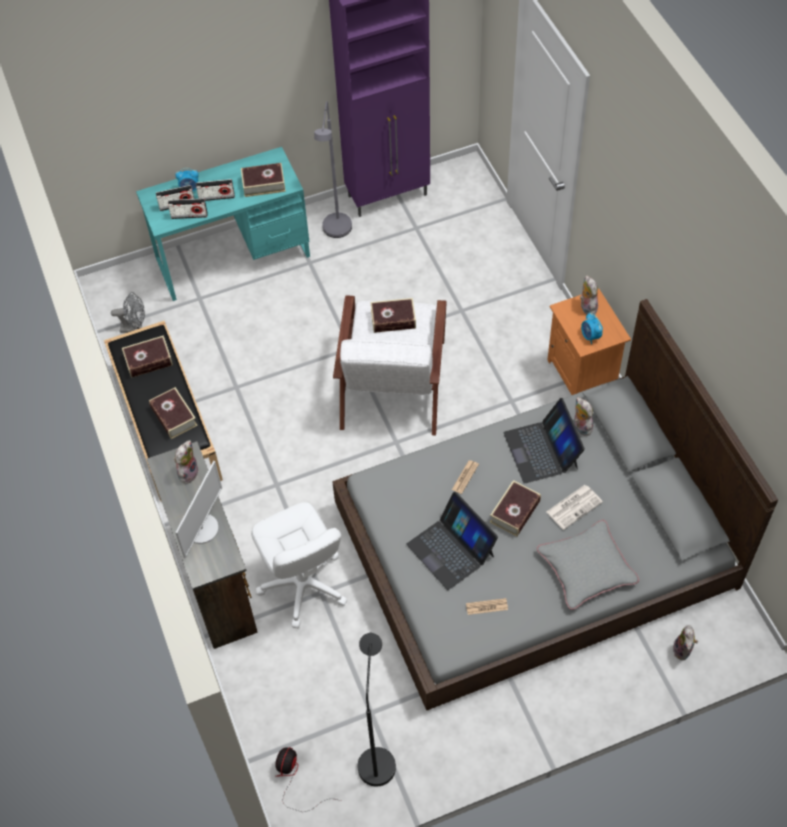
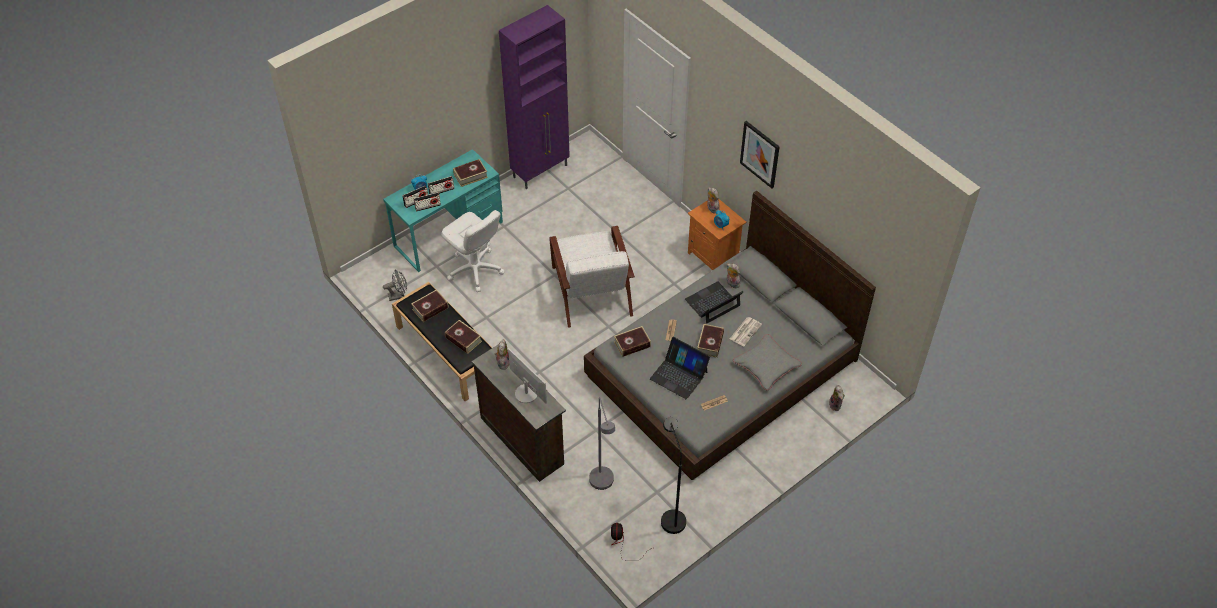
camera: 20 degrees left, 5 degrees down
(201, 528) = (526, 393): monitor -> monitor turned 45 degrees counterclockwise
(303, 585) = (583, 428): white office chair -> white office chair (475, 270)
(336, 233) = (515, 203): grey floor lamp -> grey floor lamp (603, 485)
(393, 319) = (585, 245): book -> book (632, 344)
(542, 450) = (712, 303): laptop -> laptop turned 90 degrees clockwise
(657, 247) = (760, 154): none -> picture

